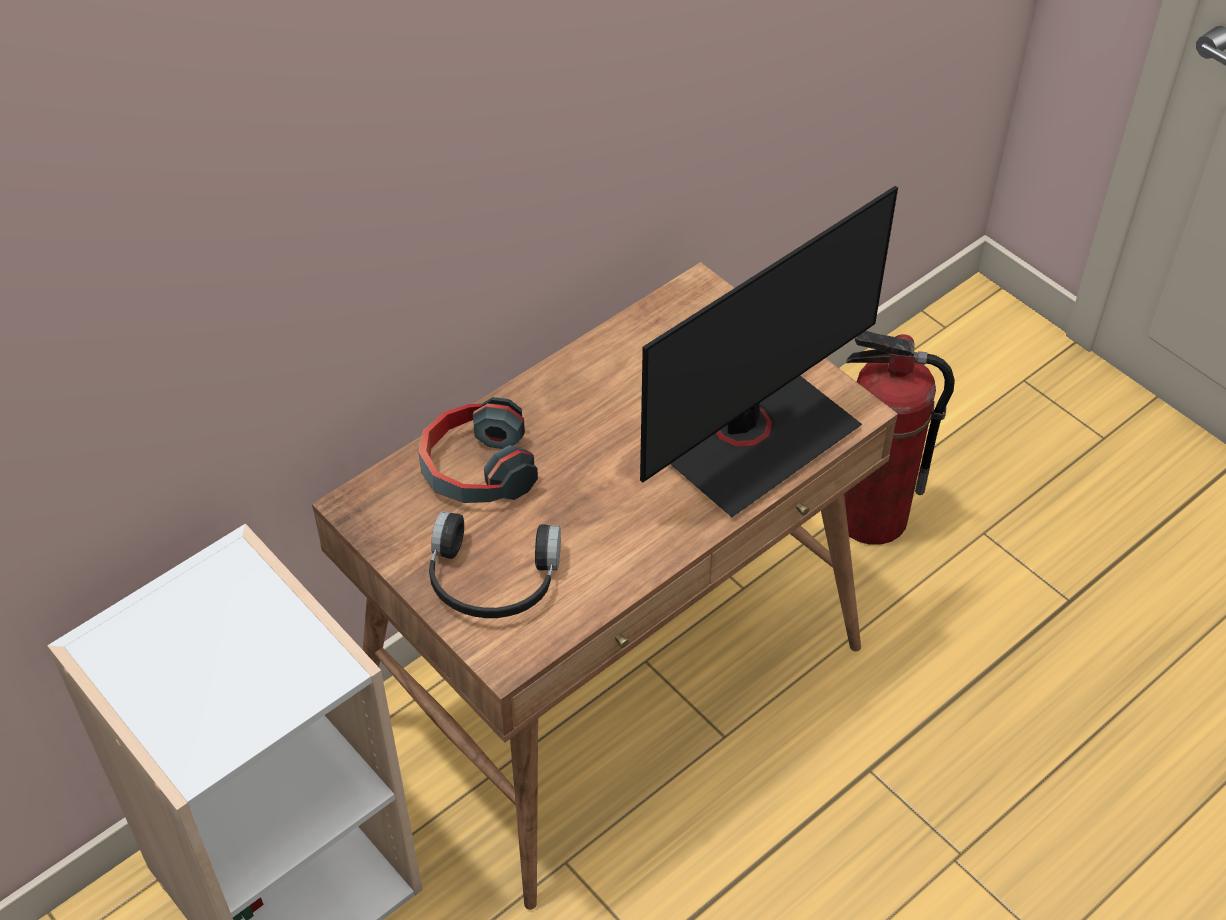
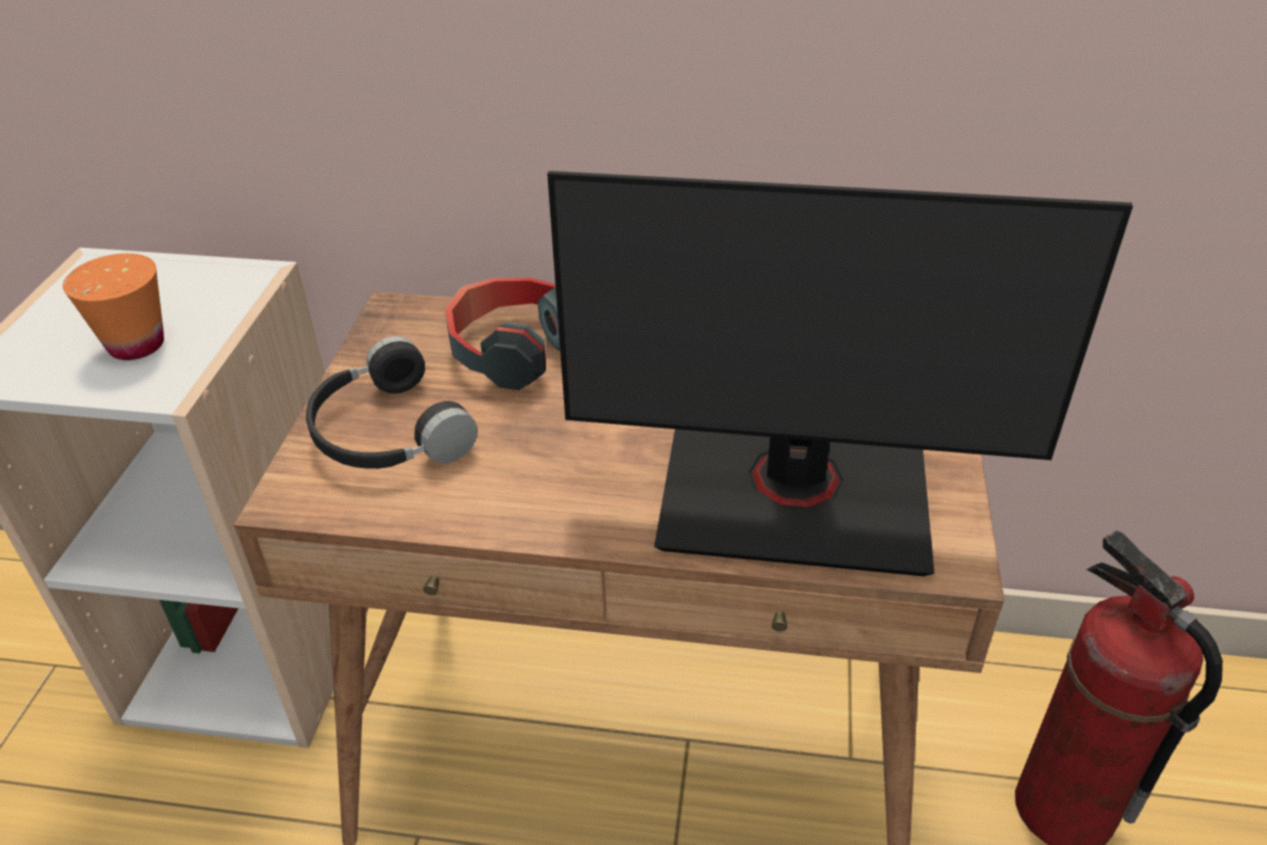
camera: 50 degrees right, 10 degrees down
(256, 662) = (136, 345): none -> orange cup

